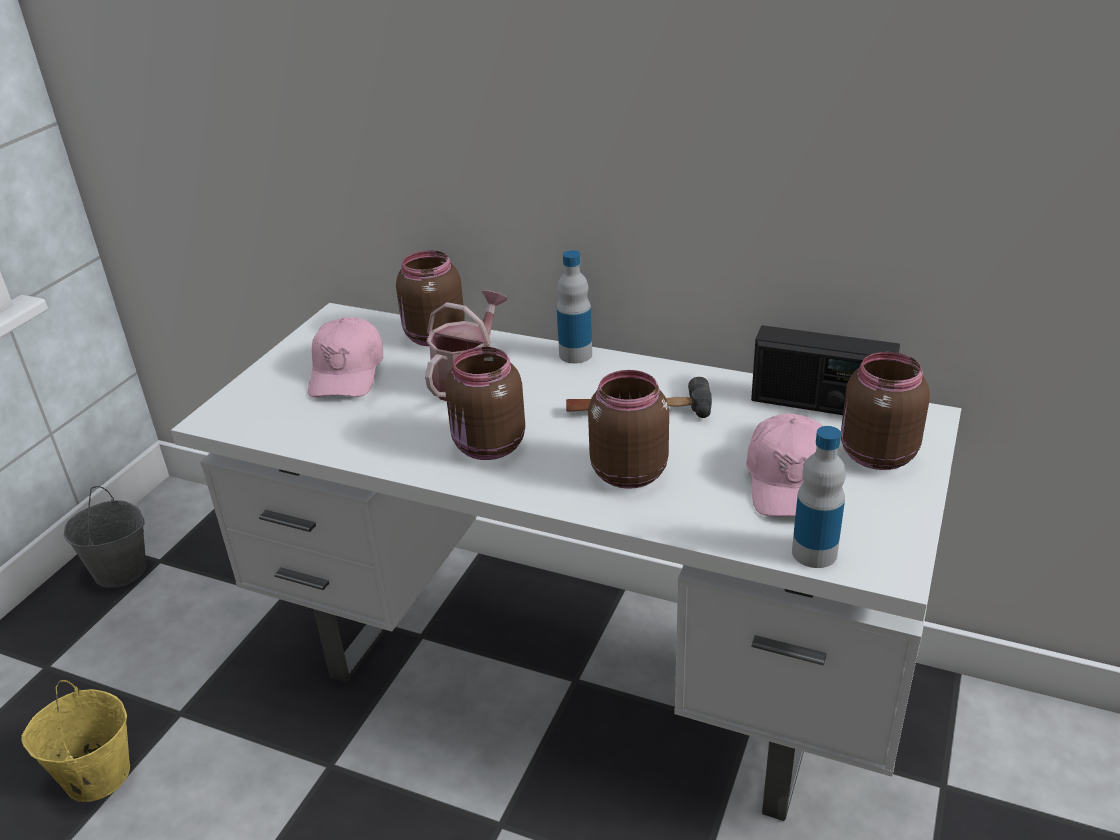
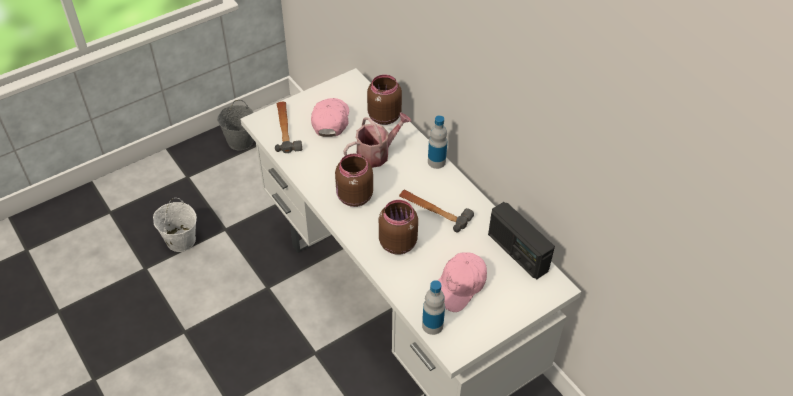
camera: 30 degrees right, 15 degrees up
(96, 776) = (180, 240): yellow bucket -> white bucket
(275, 411) = (286, 129): none -> hammer
(347, 372) = (330, 120): pink cap -> pink cap turned 150 degrees clockwise
(875, 455) = (510, 294): brown jar -> none

